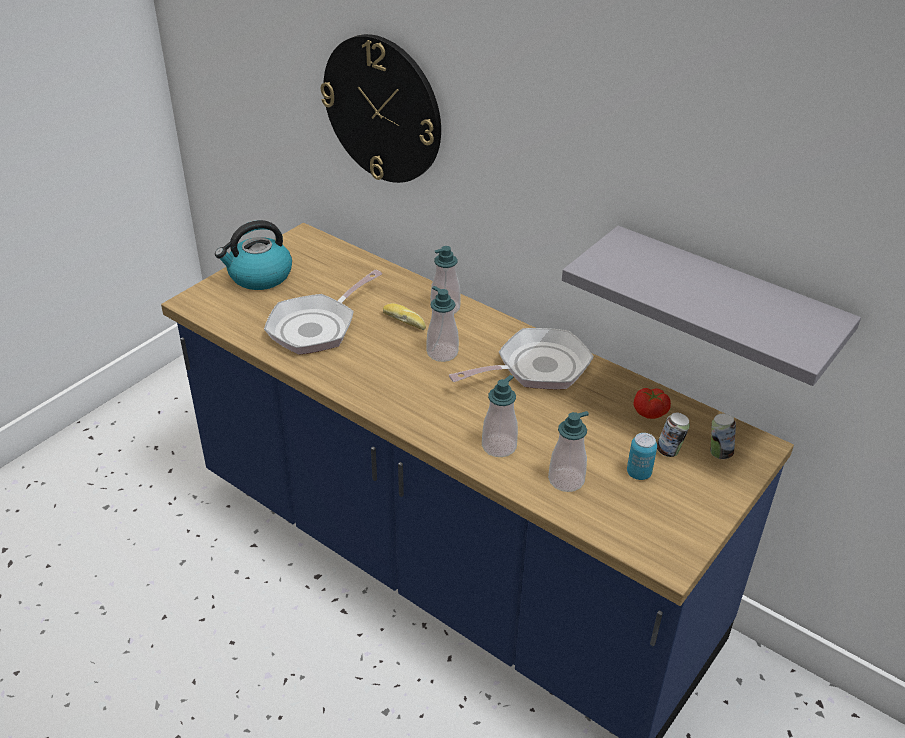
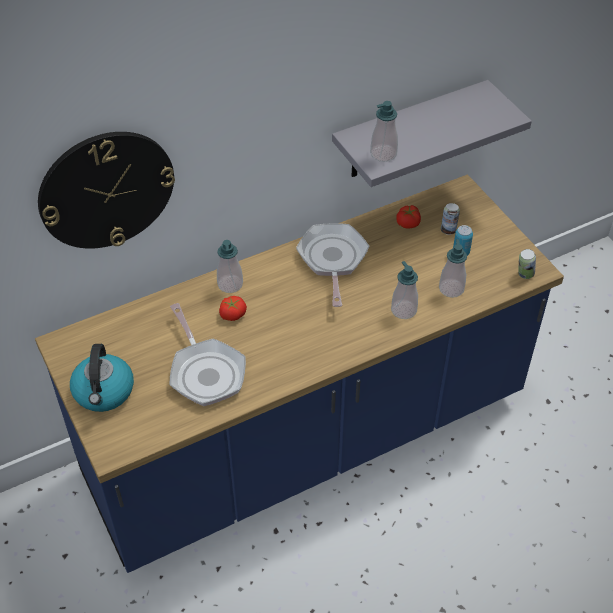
camera: 65 degrees left, 10 degrees up
(405, 321) = (232, 314): bread -> tomato
(442, 353) = (285, 305): soap dispenser -> soap dispenser (383, 154)
(719, 453) = (460, 209): can -> can (524, 275)

